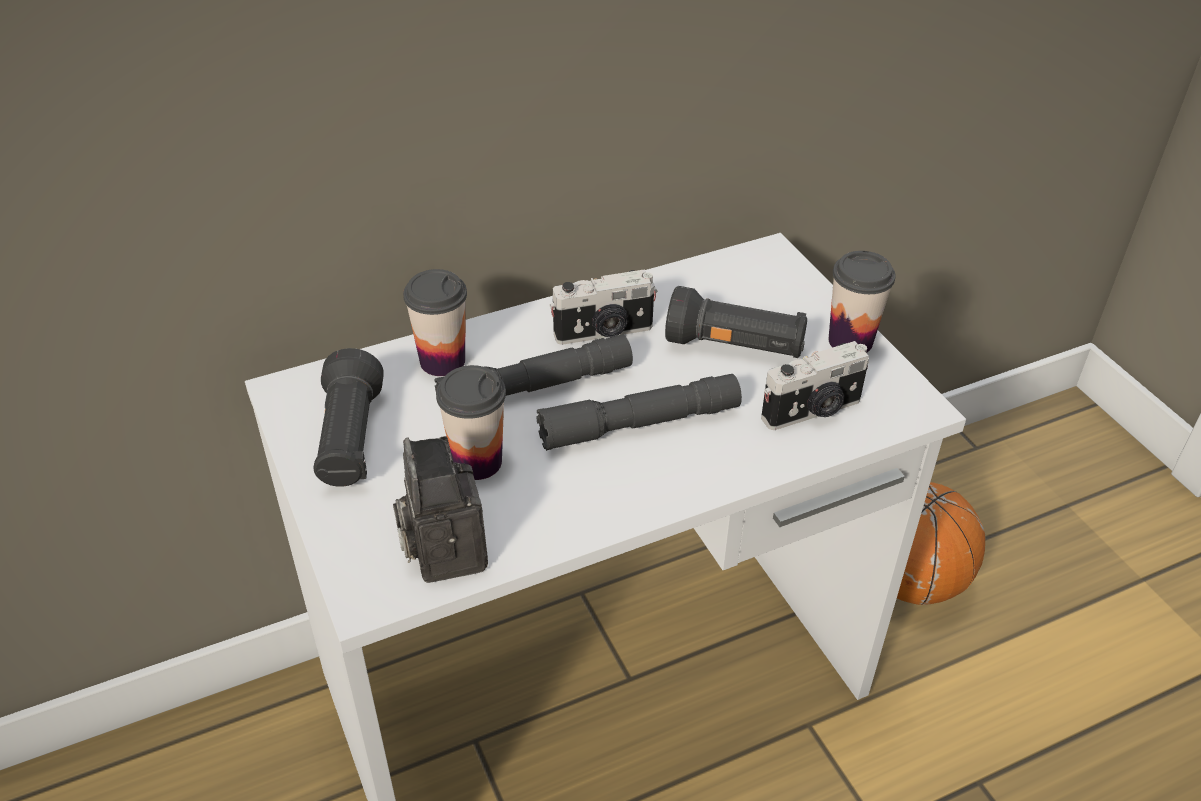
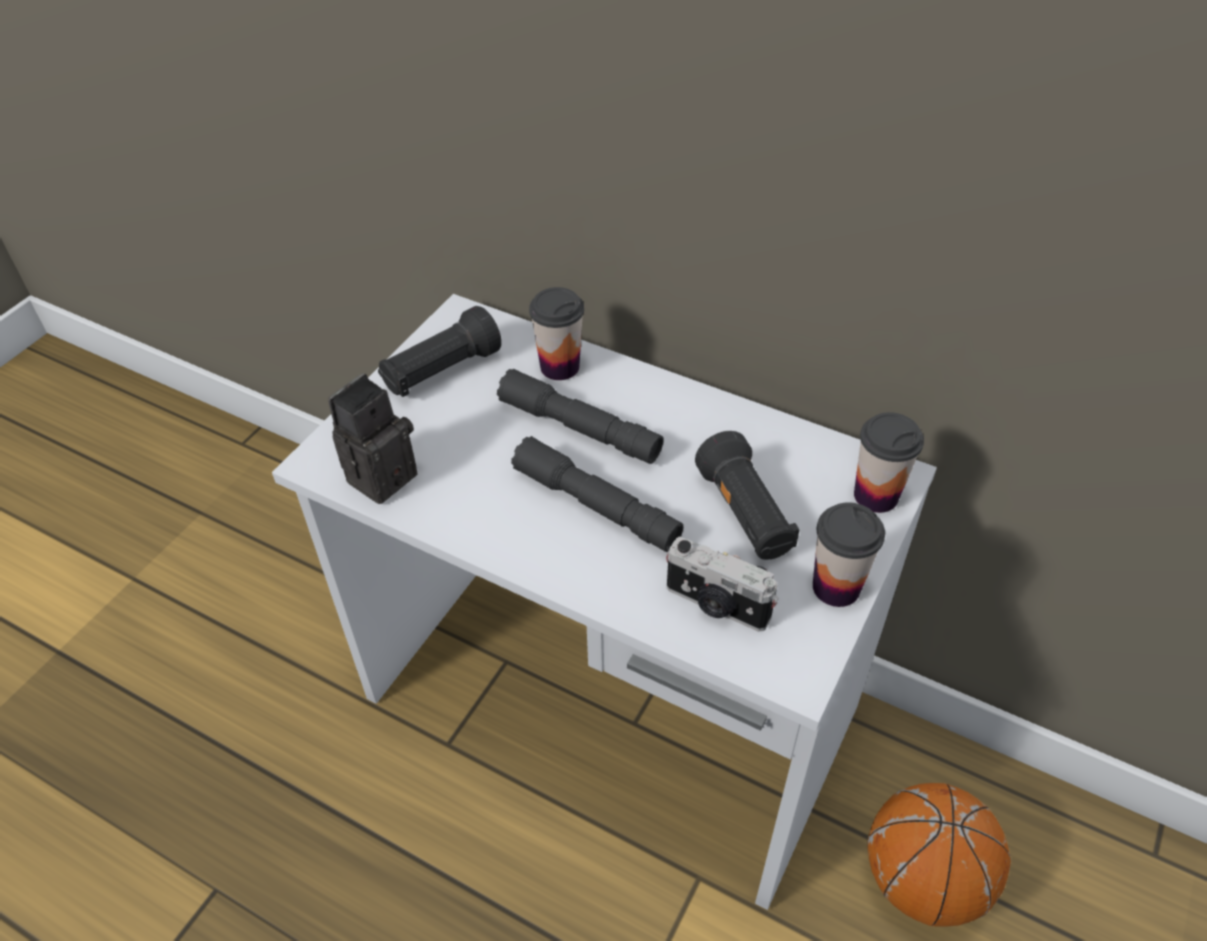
camera: 55 degrees right, 5 degrees up
(477, 462) = (477, 442): cup -> cup (876, 495)
(604, 332) = (679, 430): camera -> none

